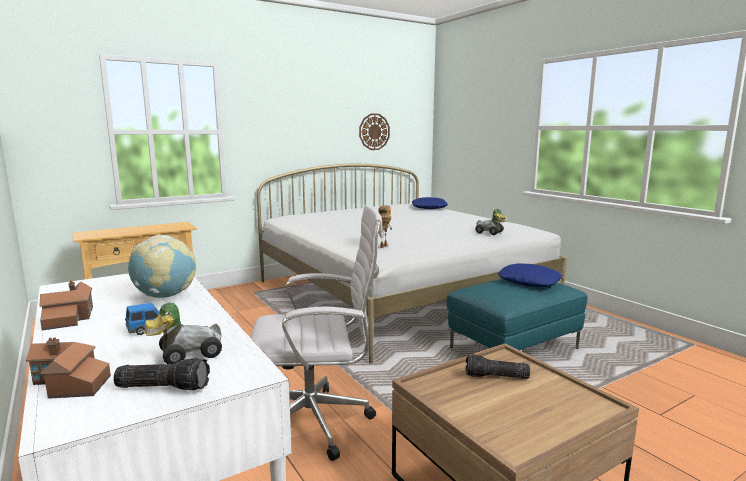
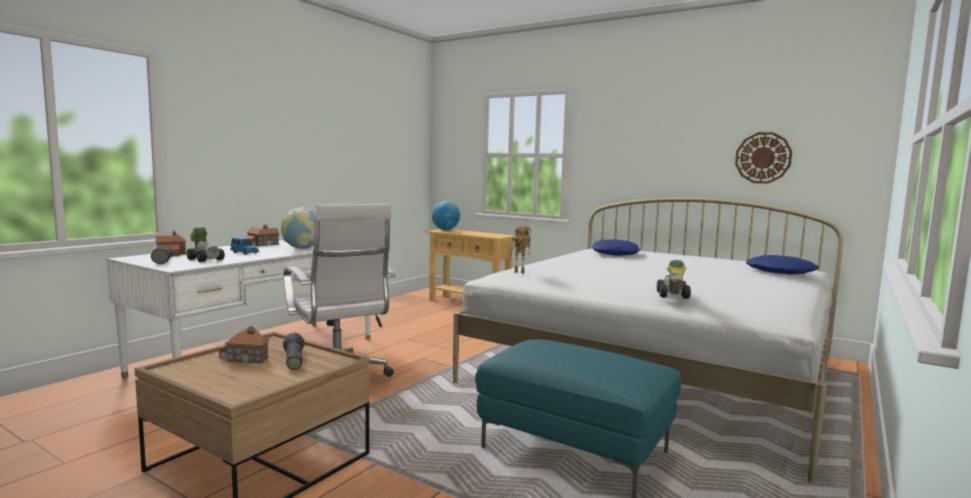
camera: 65 degrees right, 5 degrees down
(87, 233) = (445, 229): none -> globe
(477, 401) = (246, 356): none -> toy house
(529, 282) = (598, 359): blue pillow -> blue pillow (615, 254)

